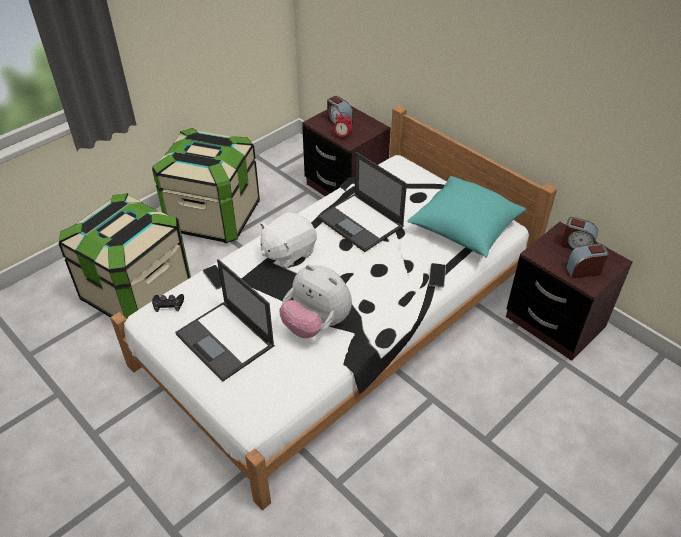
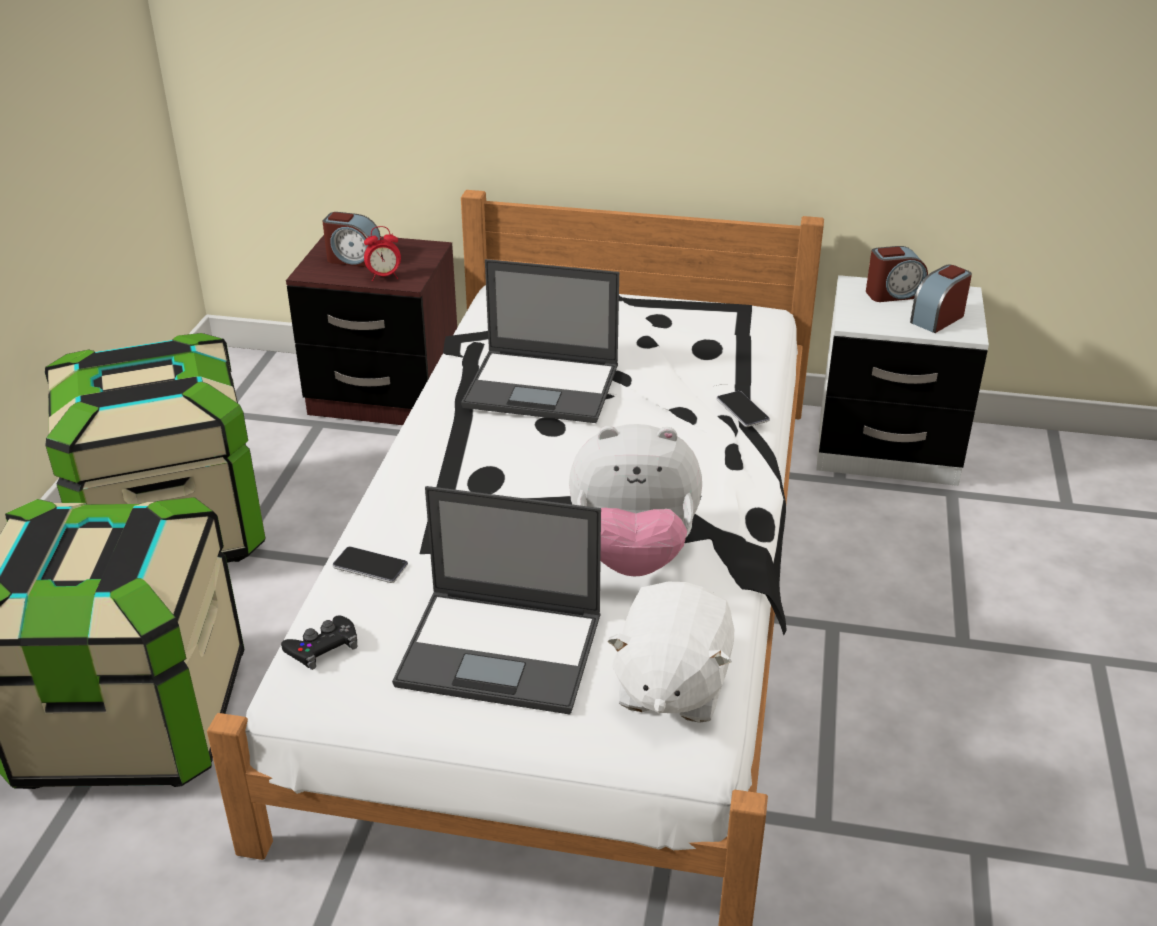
camera: 35 degrees left, 10 degrees down
(288, 252) = (463, 476): white plush toy -> white plush toy (671, 686)
(464, 229) = (708, 339): turquoise pillow -> none
(554, 322) = (886, 448): brown nightstand -> white nightstand

